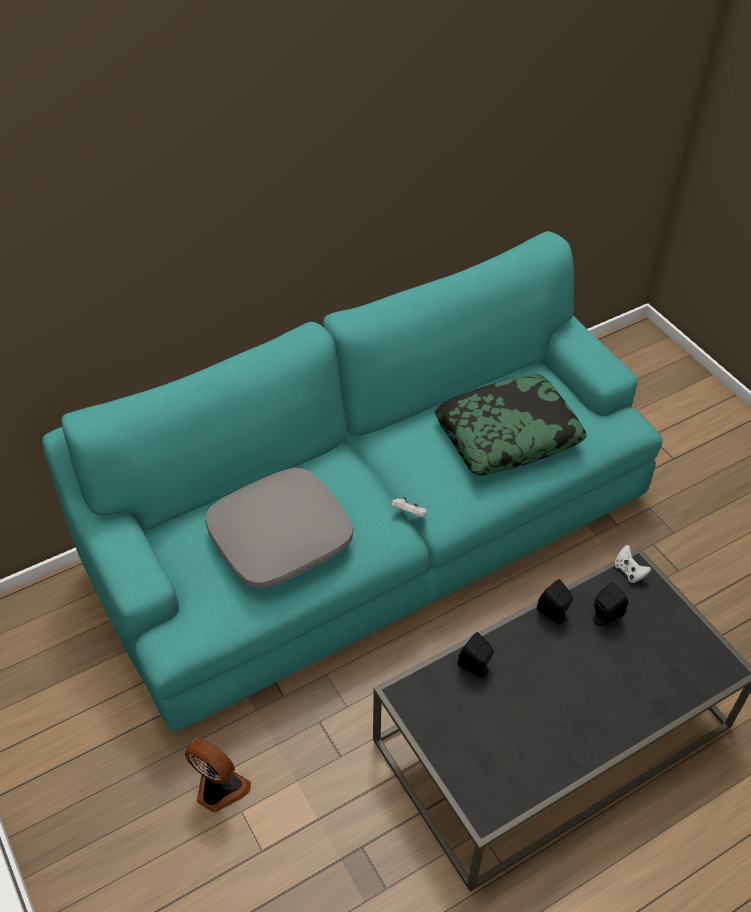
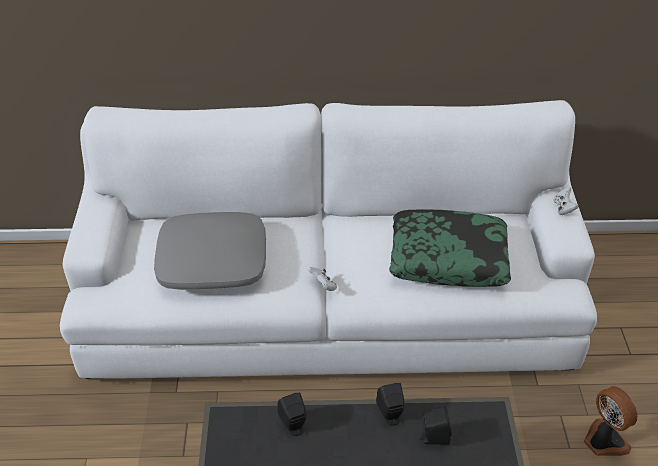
camera: 30 degrees right, 5 degrees down
(219, 789) = (84, 435): fan -> fan (603, 441)
(373, 531) = (329, 305): turquoise sofa -> white sofa
(629, 571) = (484, 411): white game controller -> white game controller (563, 208)

